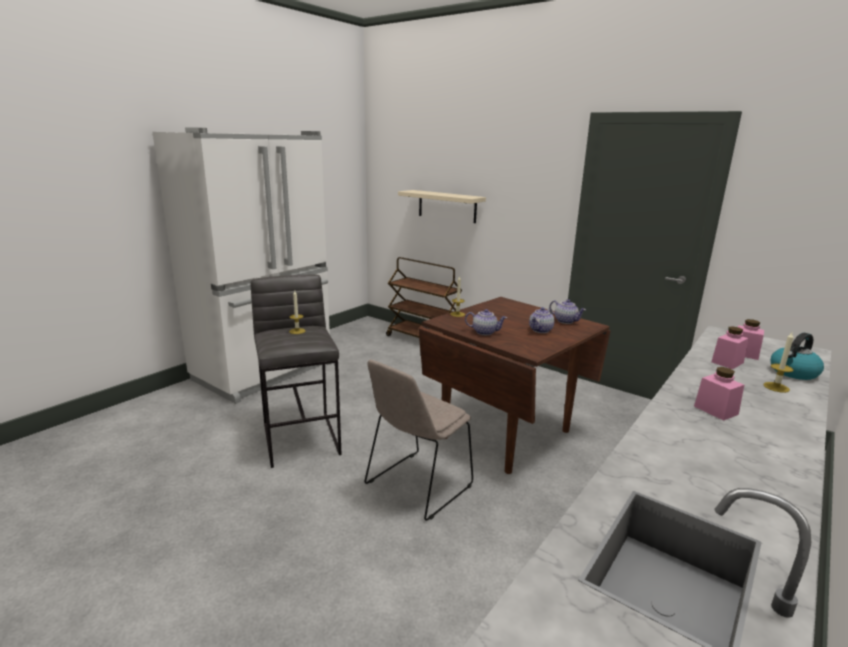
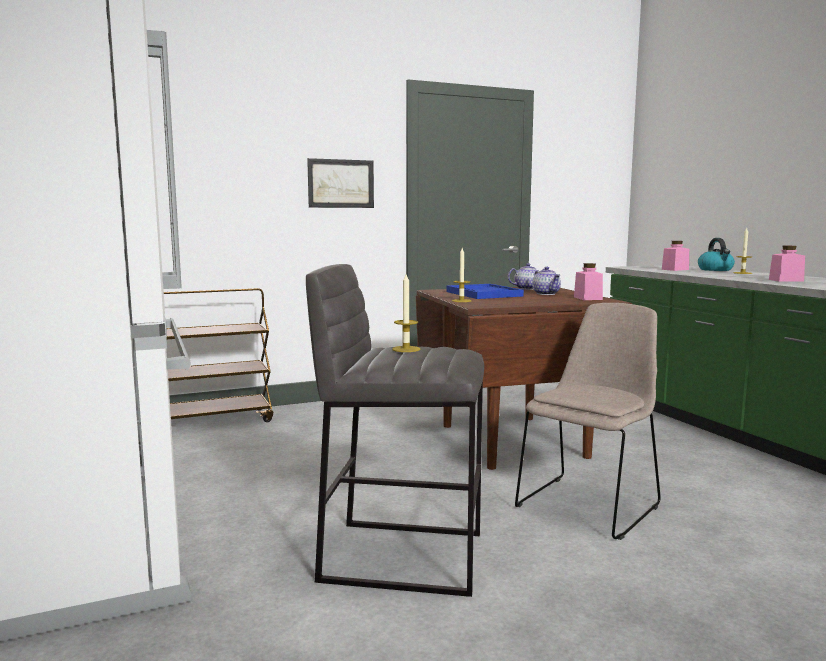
camera: 60 degrees left, 10 degrees down
(416, 486) = (589, 504): beige chair -> beige chair turned 120 degrees counterclockwise
(447, 206) = (214, 202): beige shelf -> none
(485, 332) = (534, 301): teapot -> none
(506, 314) = (483, 294): none -> blue tray
(526, 200) = (341, 183): none -> picture
(727, 362) = (692, 272): pink jar -> pink jar (588, 298)

